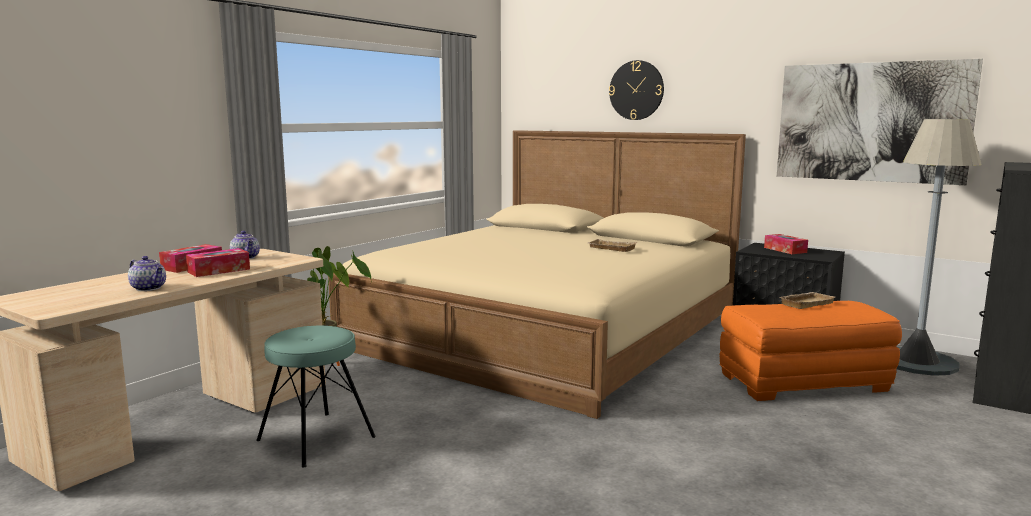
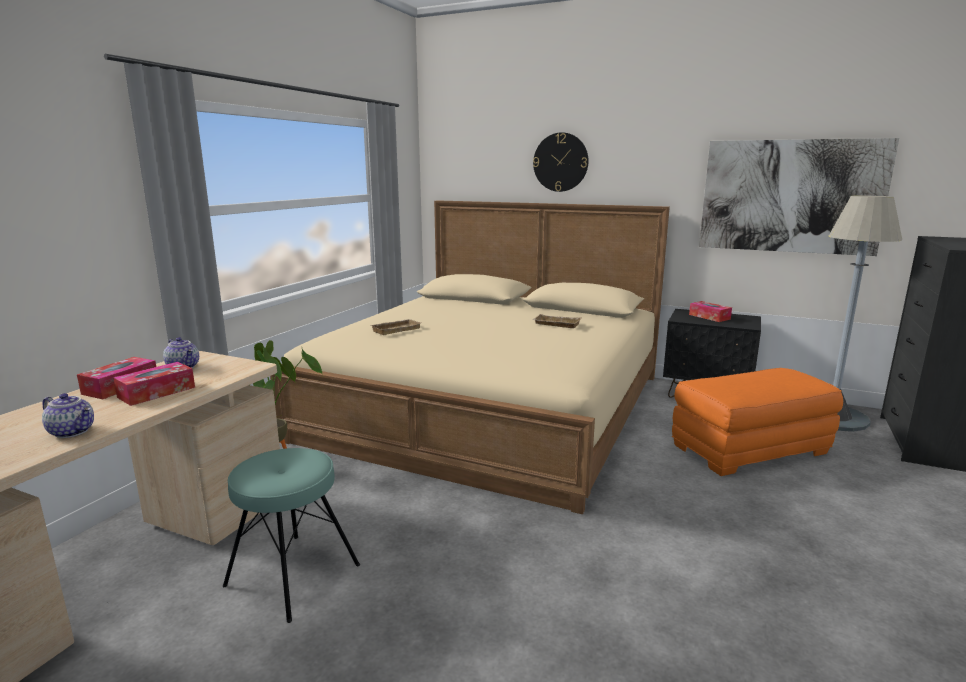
camera: 10 degrees left, 5 degrees up
(805, 303) = (752, 375): beige tray -> beige tray (395, 329)

